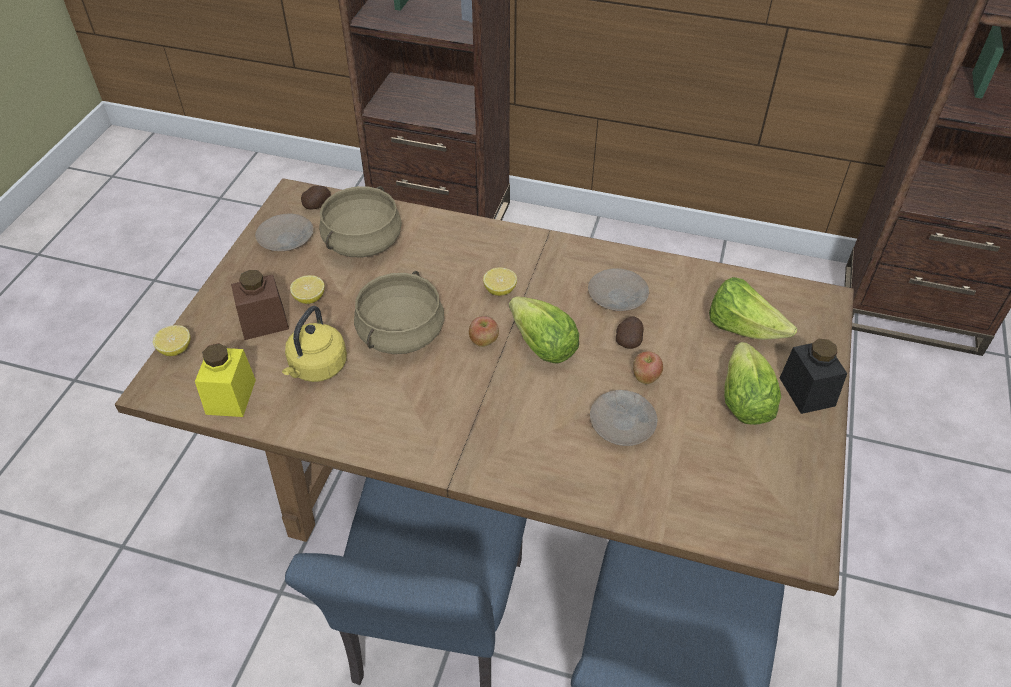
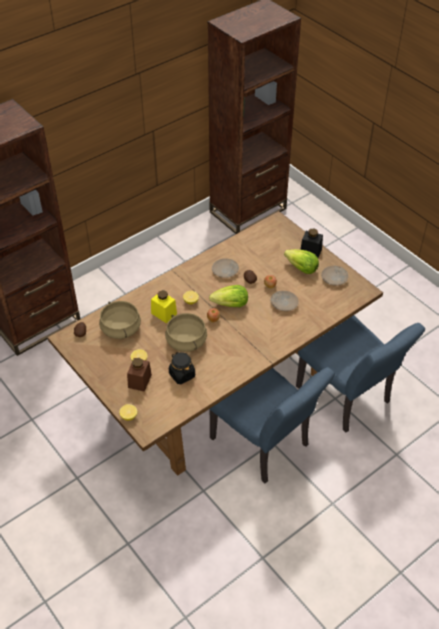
camera: 55 degrees left, 0 degrees up
(231, 397) = (173, 408): yellow jar -> yellow jar (164, 313)
(286, 239) = (93, 352): beige plate -> beige plate (334, 278)
(317, 368) = (182, 375): yellow kettle -> black jar
(742, 328) = (270, 249): lettuce -> none

